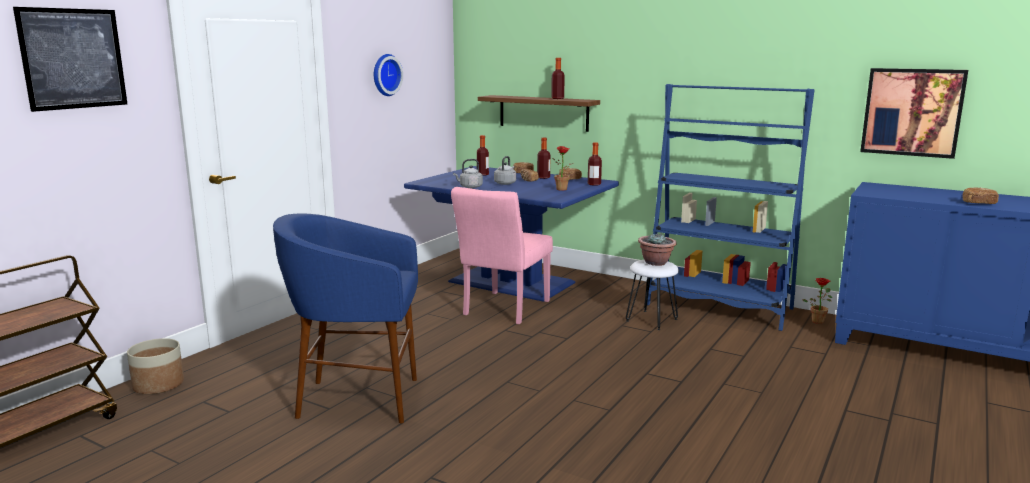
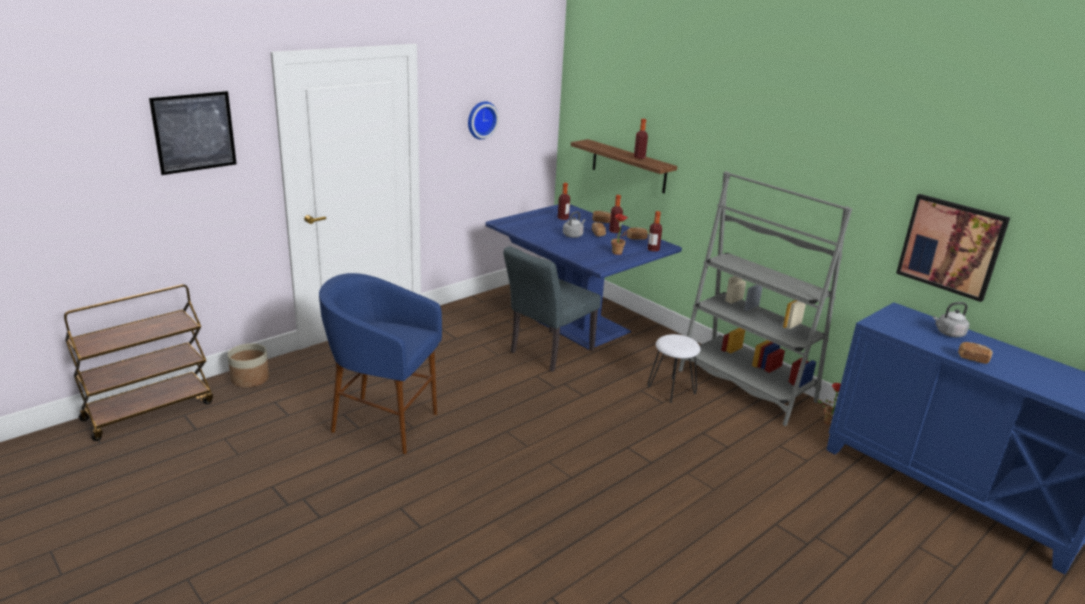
camera: 15 degrees right, 10 degrees up
(469, 187) = (537, 237): grey kettle -> grey kettle (948, 333)
(503, 310) = (547, 353): pink chair -> grey chair
(656, 263) = (680, 341): potted plant -> none
(719, 307) = (746, 386): blue bookcase -> grey bookcase

